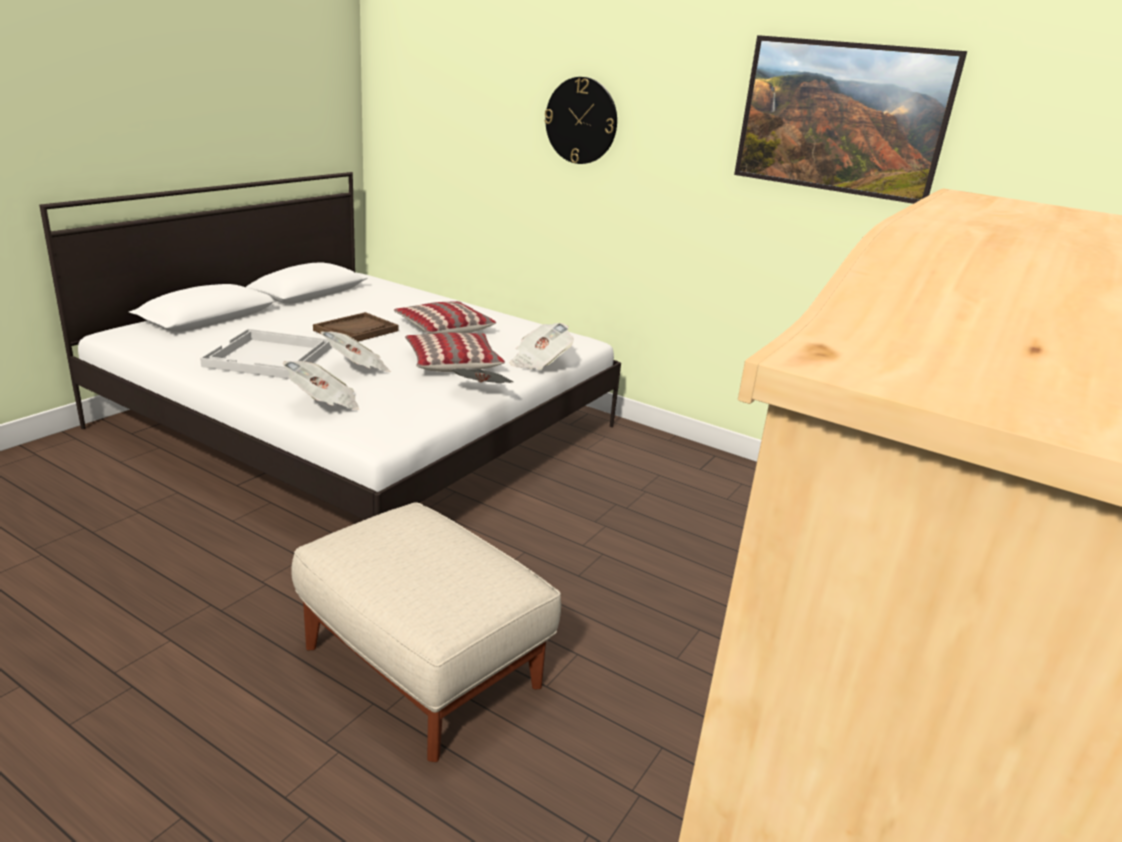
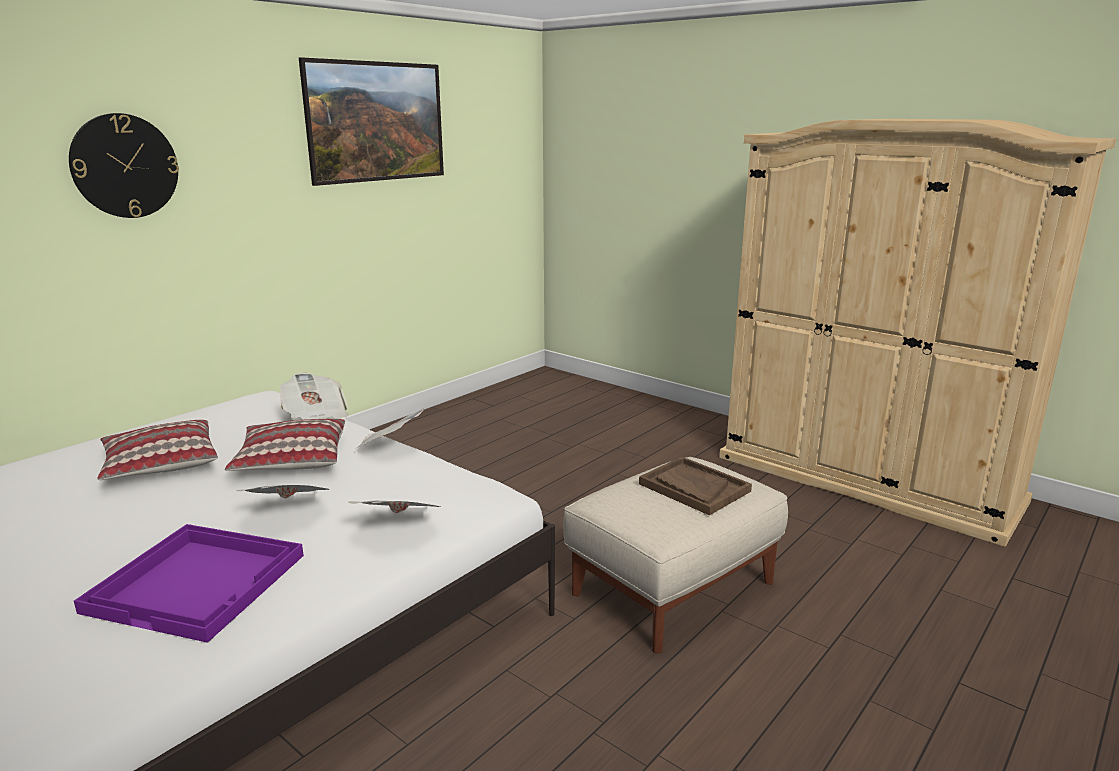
camera: 80 degrees left, 5 degrees down
(269, 357) = (199, 582): white tray -> purple tray
(356, 330) = (123, 520): brown tray -> brown tray (694, 487)

